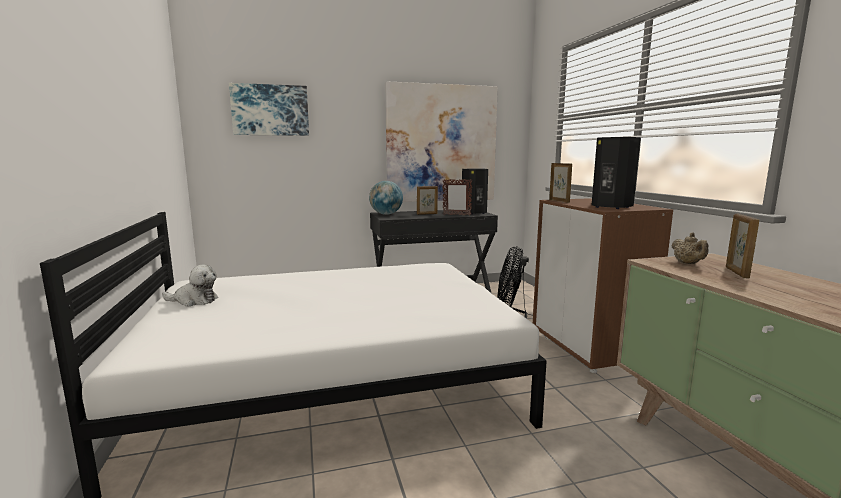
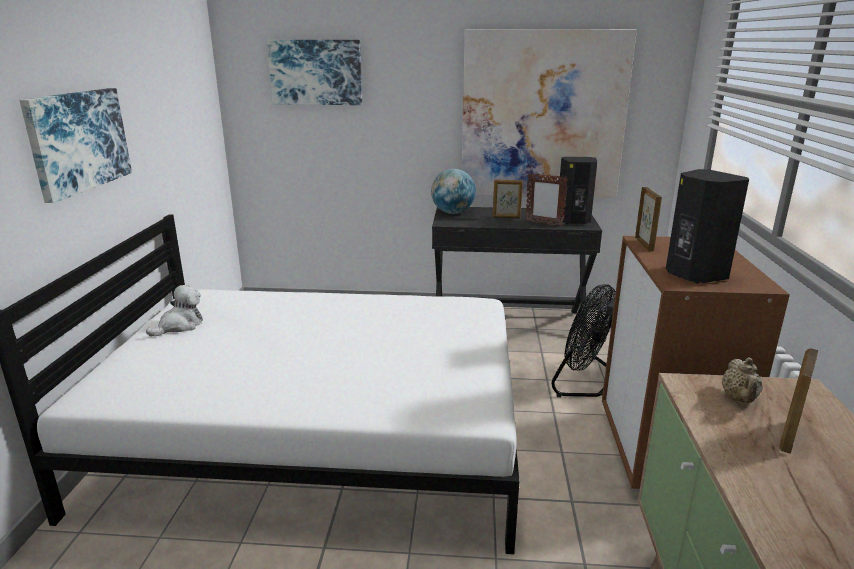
camera: 20 degrees right, 10 degrees up
(101, 121) = (78, 141): none -> picture
(194, 300) = (180, 326): plush toy -> plush toy turned 75 degrees counterclockwise

